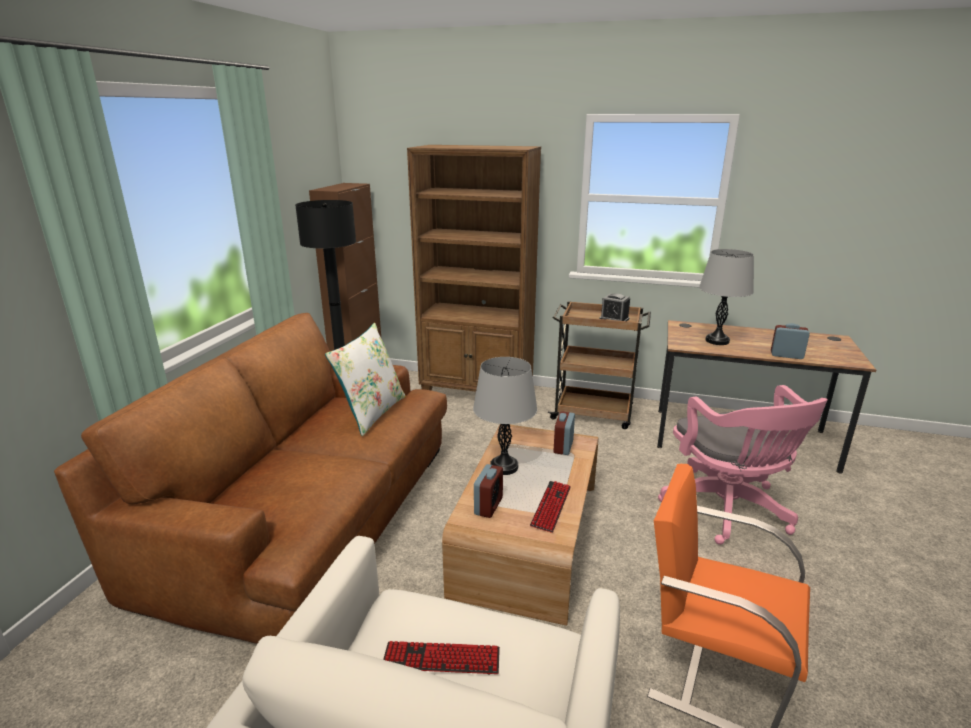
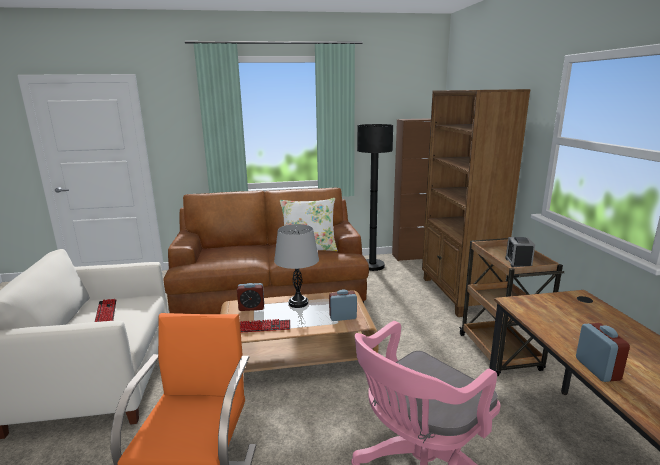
camera: 65 degrees right, 5 degrees down
(717, 341) = (565, 320): grey table lamp -> none

